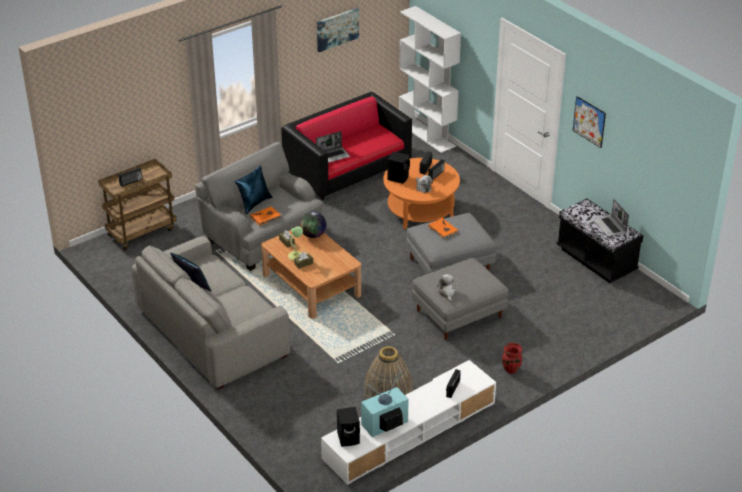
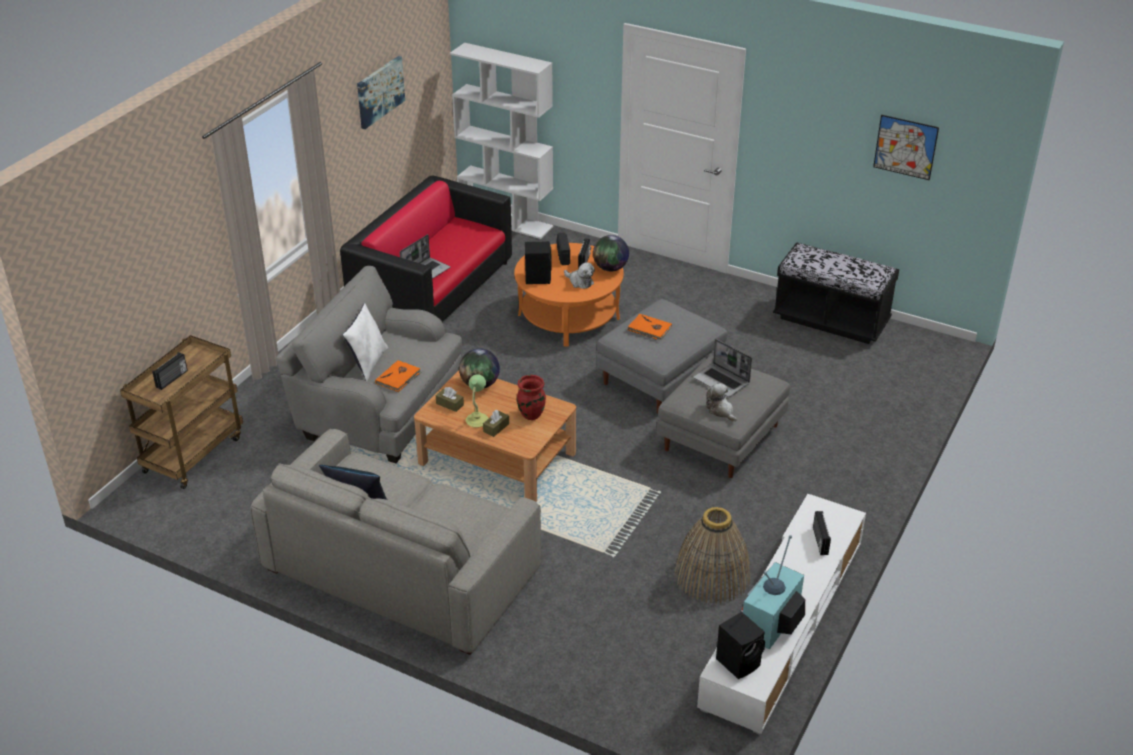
camera: 25 degrees left, 0 degrees up
(254, 203) = (368, 363): blue pillow -> white pillow
(450, 183) = (610, 268): none -> globe
(510, 369) = (843, 491): red vase -> red vase (531, 415)
(589, 121) = (793, 135): picture -> picture (905, 147)
(610, 227) = (856, 269): laptop -> laptop (722, 381)

